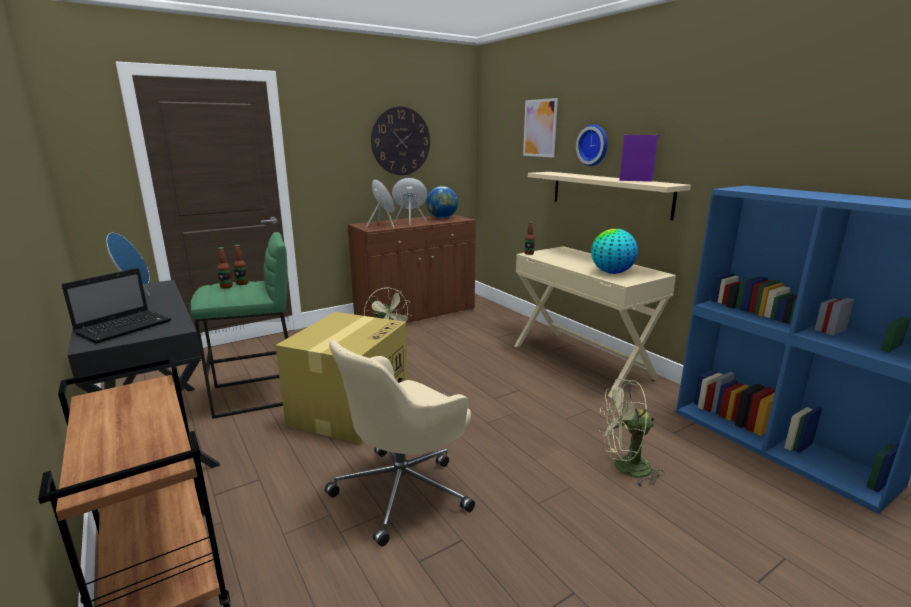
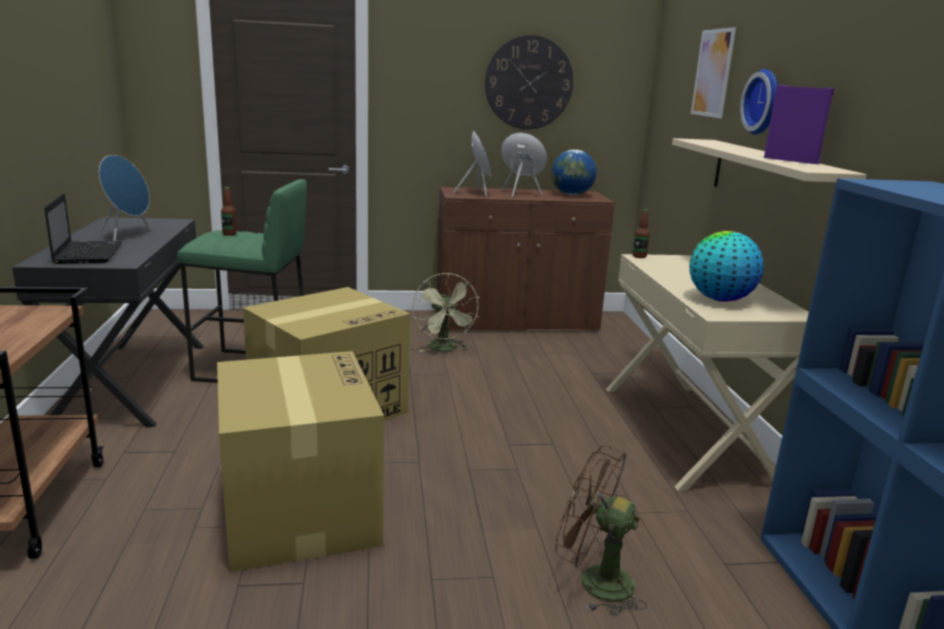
camera: 25 degrees right, 0 degrees up
(125, 327) = (88, 253): laptop -> laptop turned 75 degrees counterclockwise
(242, 283) = (250, 233): bottle -> none
(404, 489) = (298, 509): beige office chair -> cardboard box
(624, 468) = (594, 581): green fan -> brown fan

